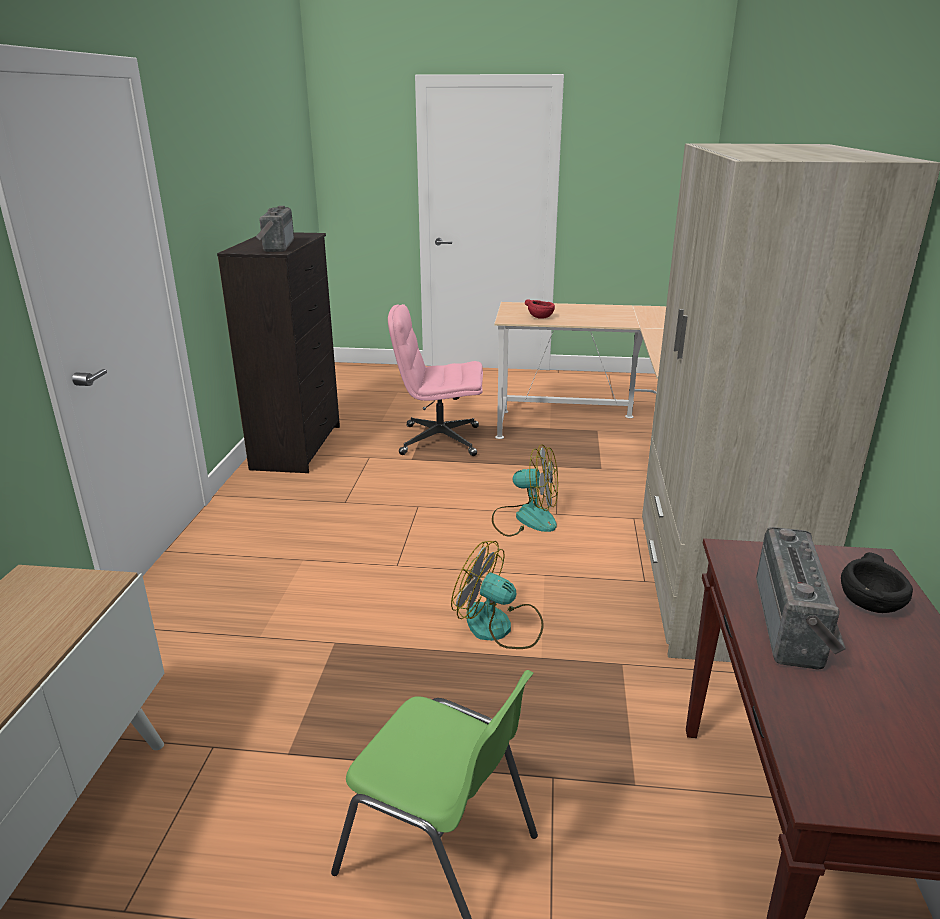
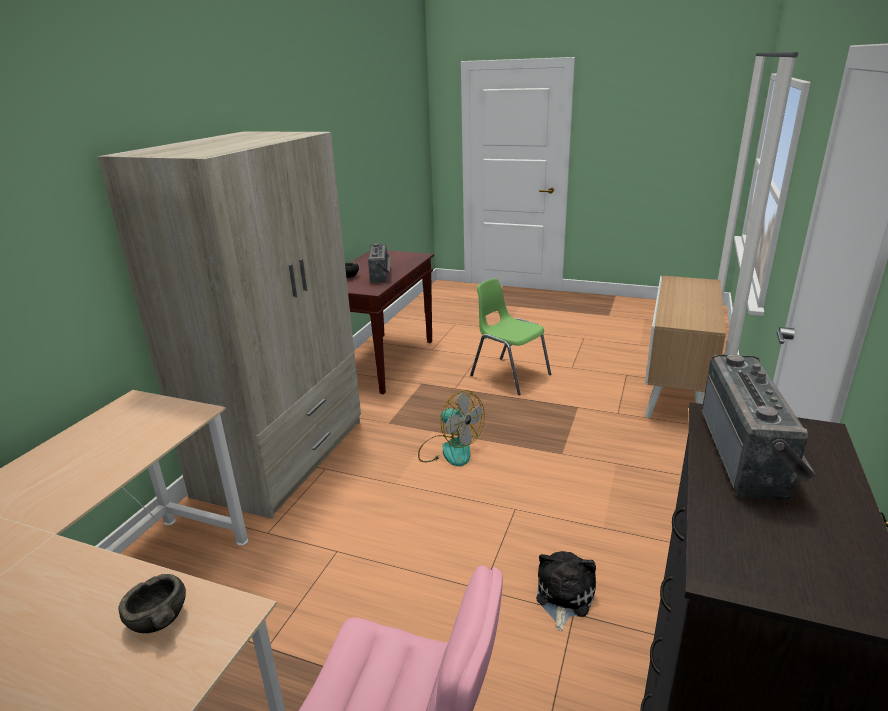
camera: 165 degrees left, 0 degrees up
(352, 509) = (563, 597): none -> plush toy
(525, 518) = (373, 549): fan -> none
(540, 317) = (158, 619): red bowl -> grey bowl
(795, 624) = (382, 274): radio -> radio turned 150 degrees clockwise

